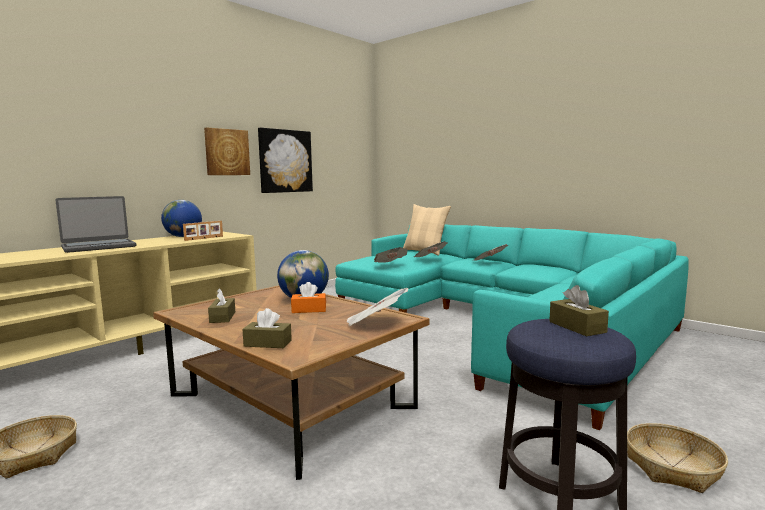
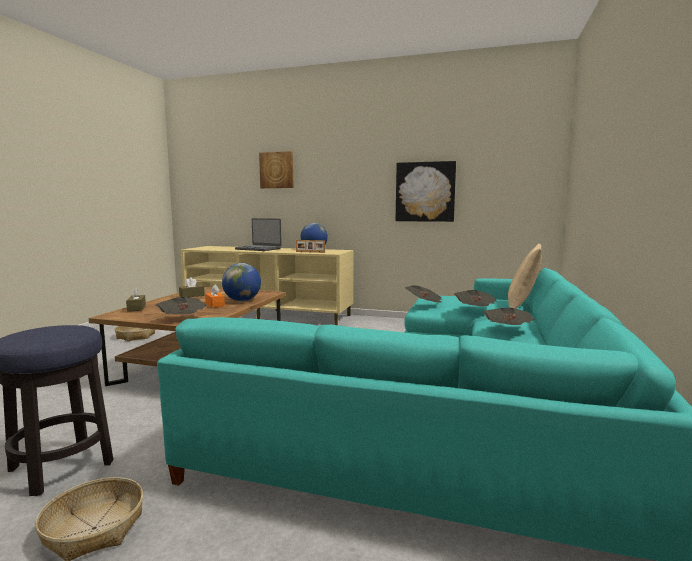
camera: 65 degrees right, 0 degrees up
(227, 152) = (366, 186): picture -> picture (277, 170)
(577, 327) = (55, 334): brown tissue box -> none

